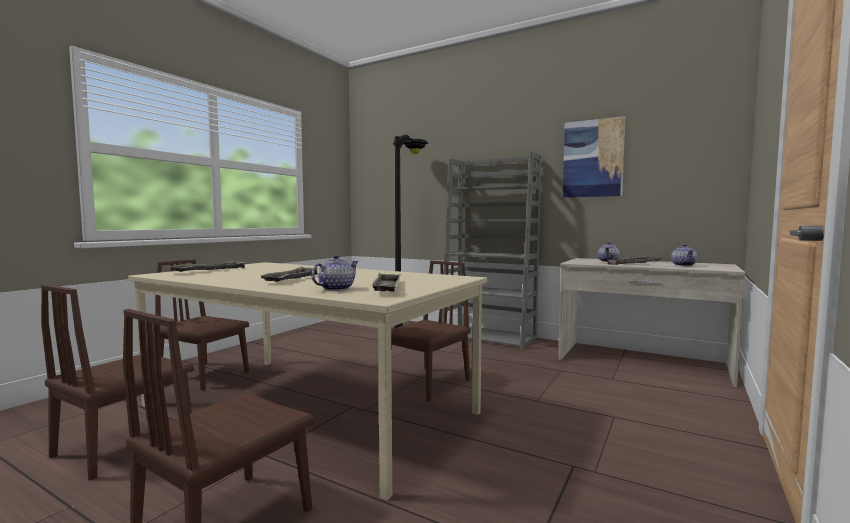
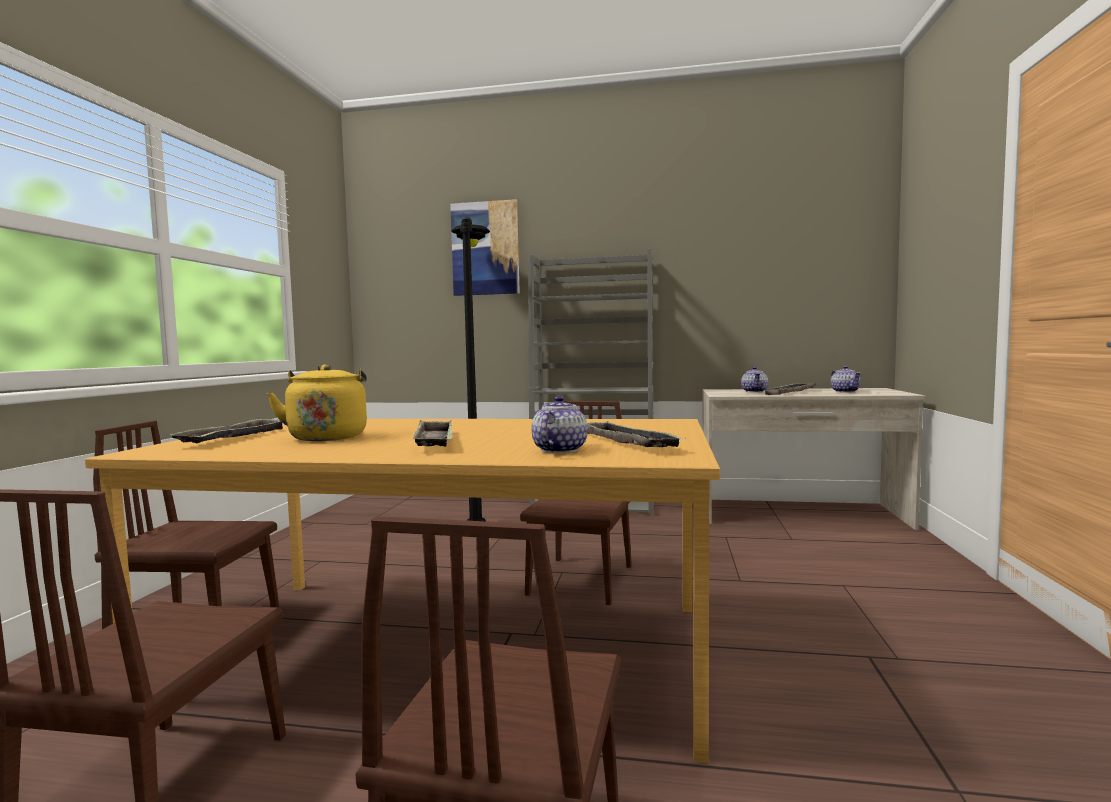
camera: 20 degrees left, 0 degrees up
(251, 273) = (328, 437): none -> yellow kettle
(306, 409) = (443, 651): beige dining table -> orange dining table
(593, 158) = (719, 261): picture -> picture (485, 248)

